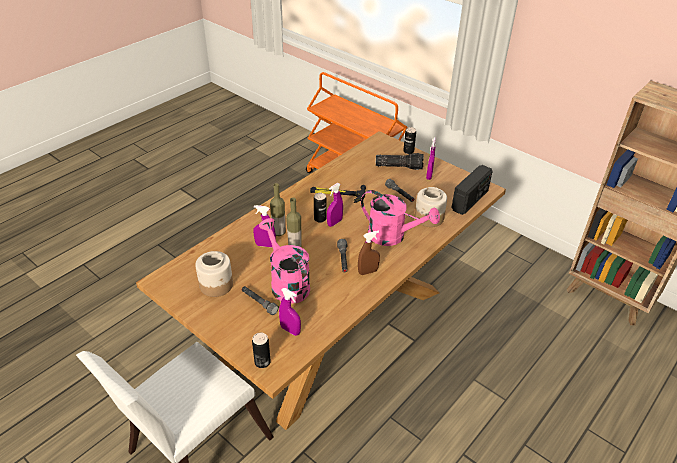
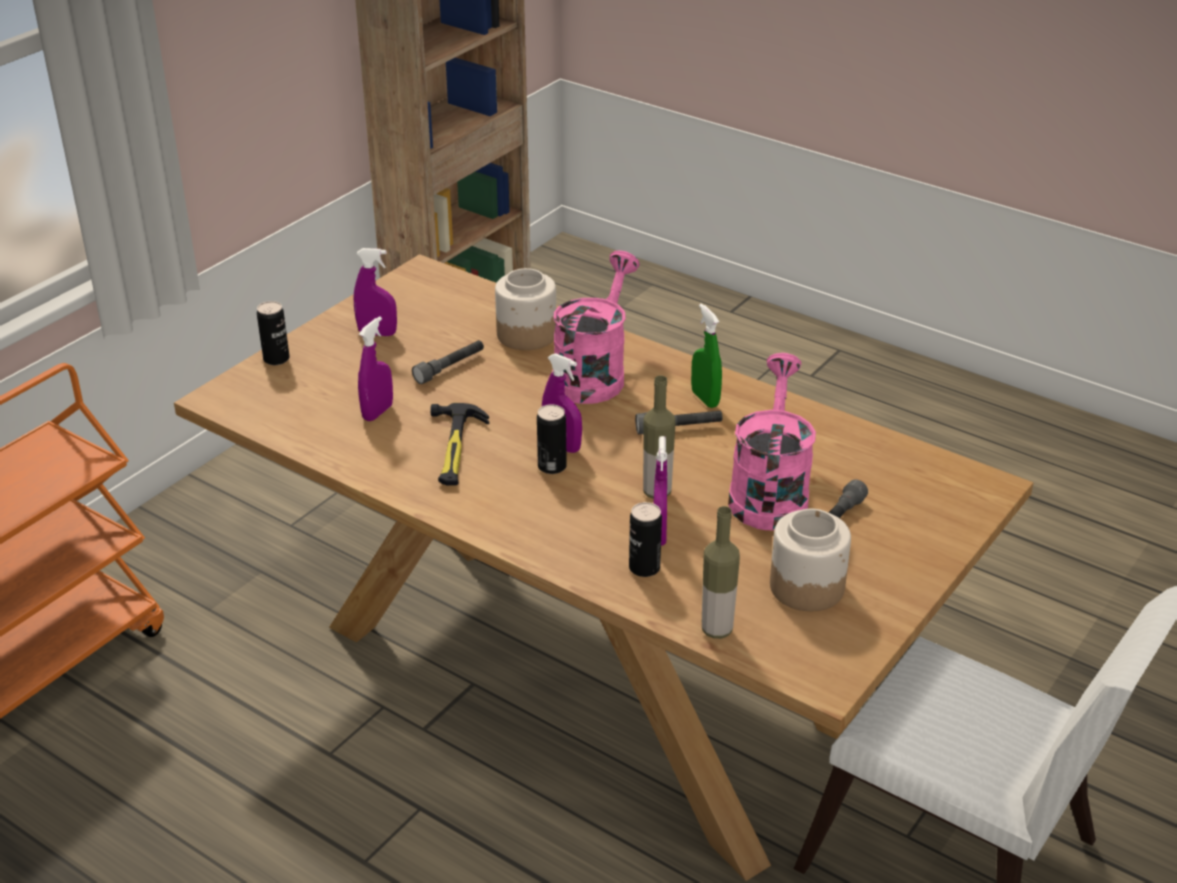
camera: 95 degrees left, 5 degrees down
(262, 362) = (976, 499): can -> can (644, 568)
(279, 233) = (612, 519): bottle -> bottle (716, 630)
(286, 283) = (769, 492): pink watering can -> pink watering can turned 135 degrees clockwise
(290, 330) = (889, 475): purple spray bottle -> purple spray bottle (377, 412)
(368, 271) = (705, 399): brown spray bottle -> green spray bottle
(399, 166) = (340, 370): flashlight -> none
(470, 200) = (463, 290): radio -> none

